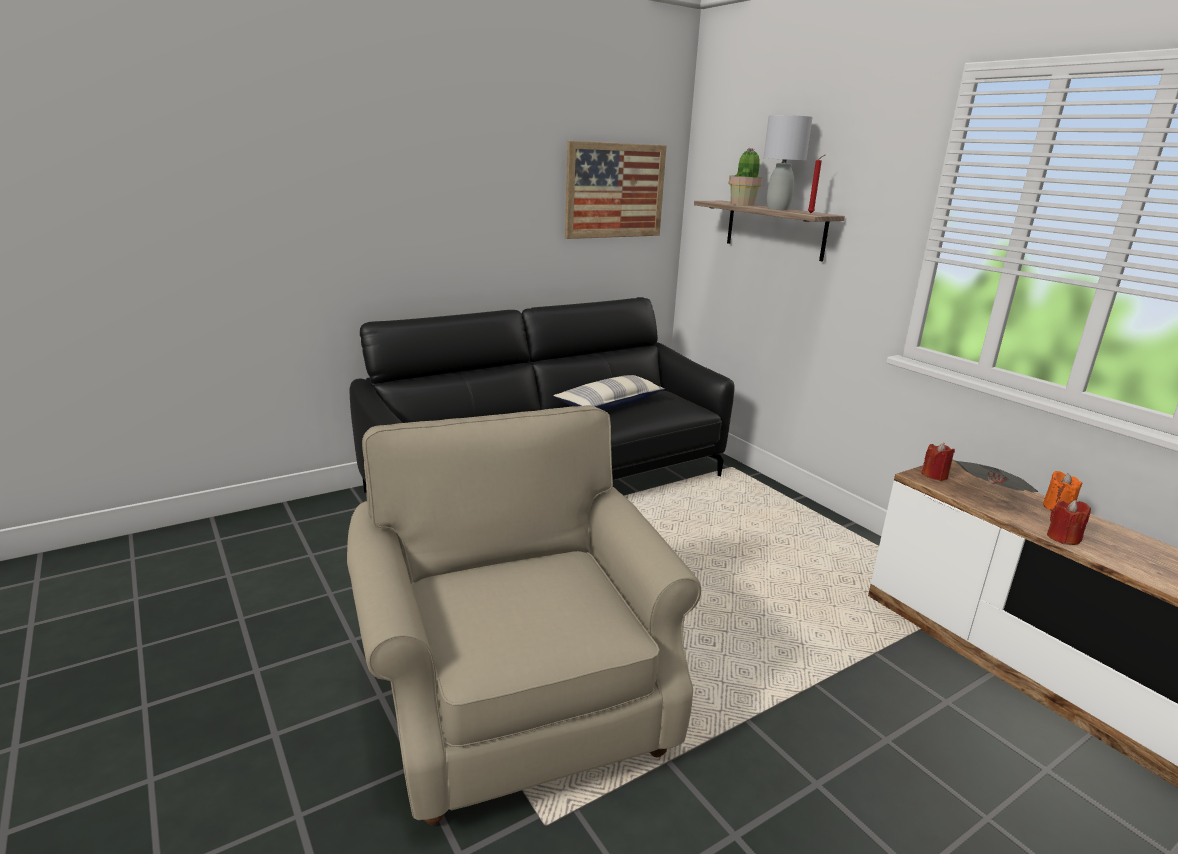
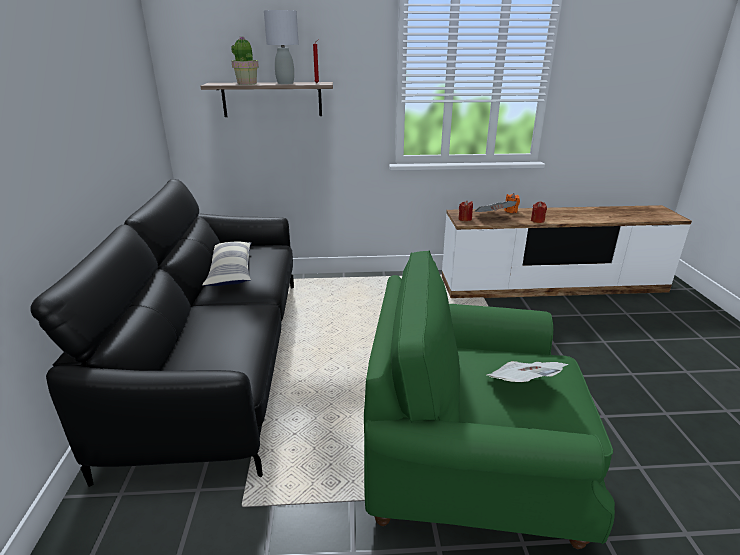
camera: 60 degrees left, 5 degrees up
(514, 695) = (471, 466): beige armchair -> green armchair
(525, 600) = (522, 385): none -> newspaper
(615, 191) = (128, 86): picture -> none

